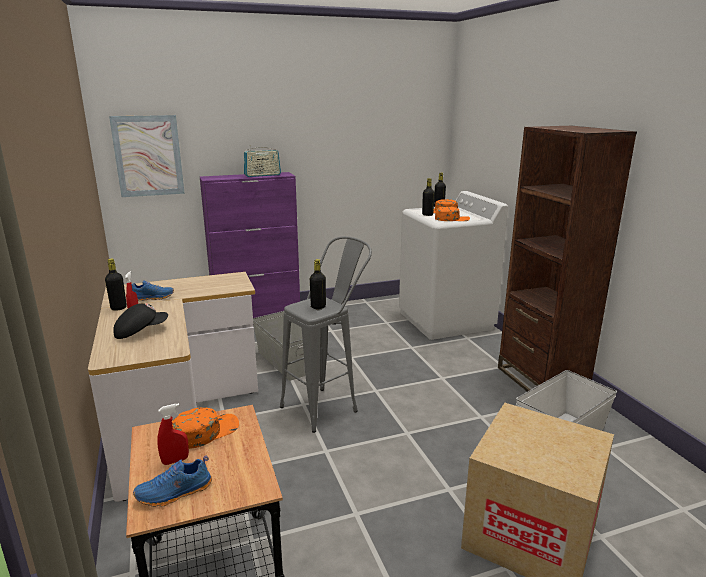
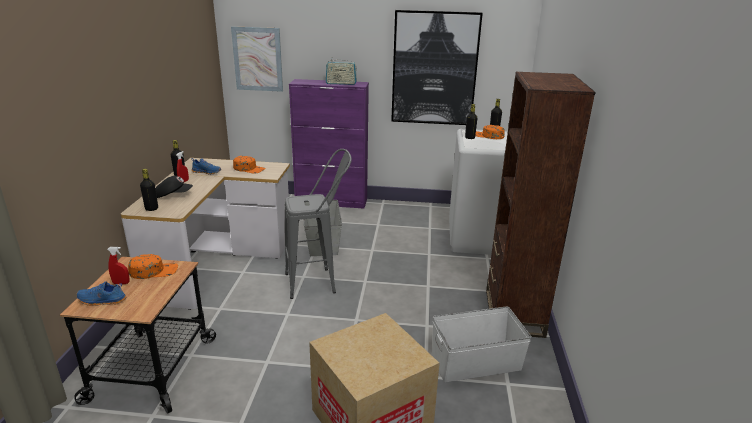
camera: 25 degrees right, 5 degrees up
(318, 307) = (308, 202): black bottle -> black bottle (151, 208)
(358, 151) = (434, 69): none -> picture
(452, 219) = (484, 145): orange cap -> orange cap (249, 169)

